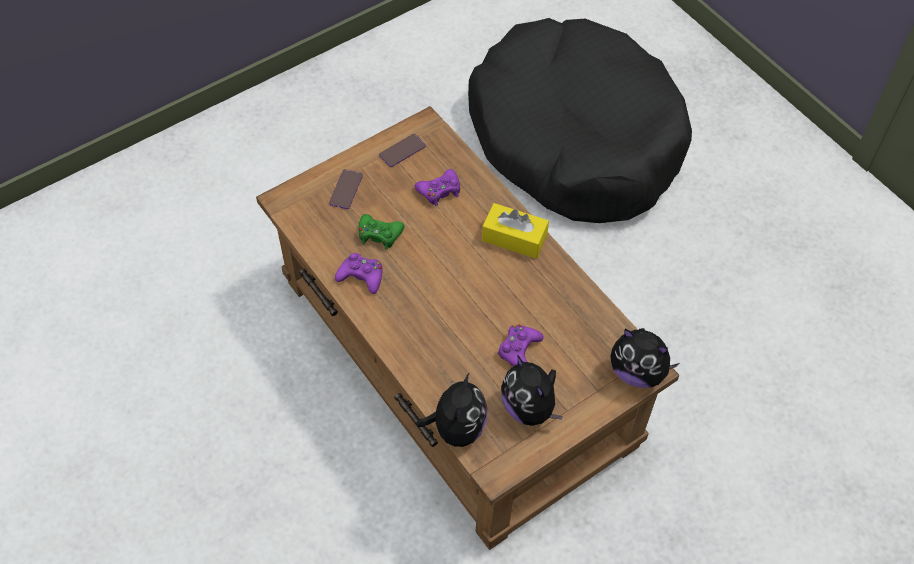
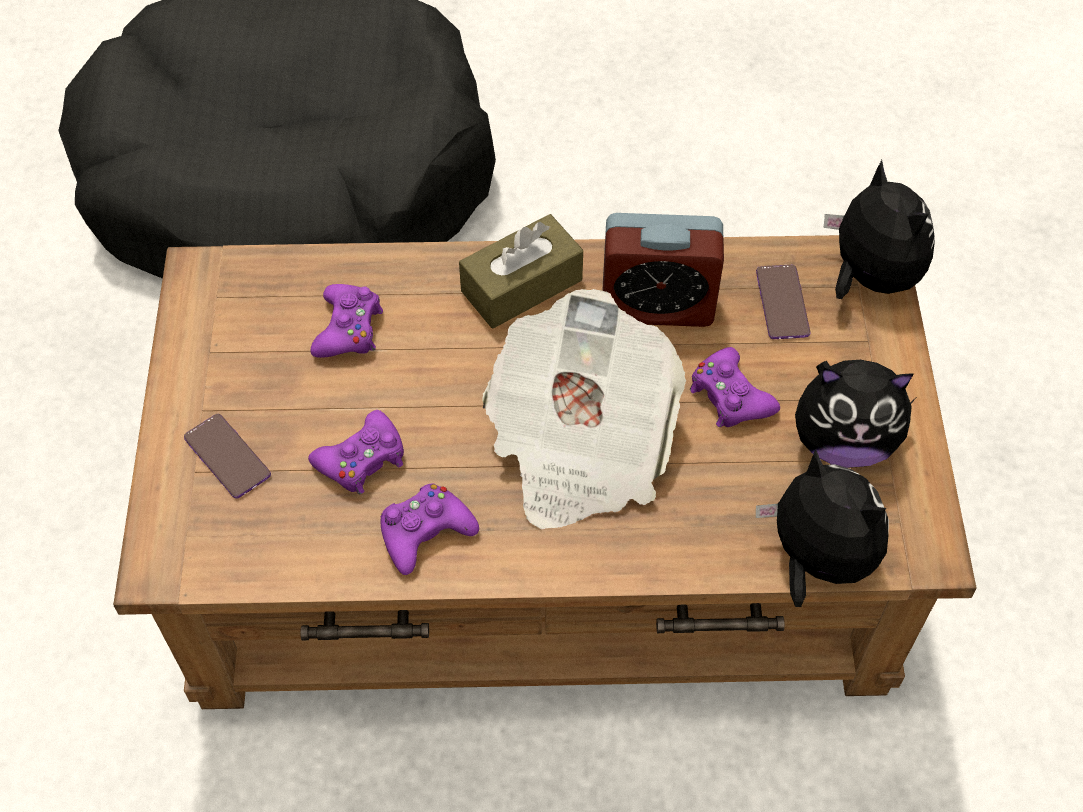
camera: 55 degrees left, 0 degrees up
(379, 234) = (362, 460): green game controller -> purple game controller
(402, 151) = (222, 333): phone -> phone (782, 303)
(447, 306) = (579, 444): none -> newspaper
(514, 238) = (521, 286): yellow tissue box -> brown tissue box
(547, 295) = (657, 305): none -> alarm clock
(637, 372) = (869, 277): plush toy -> plush toy turned 90 degrees counterclockwise

